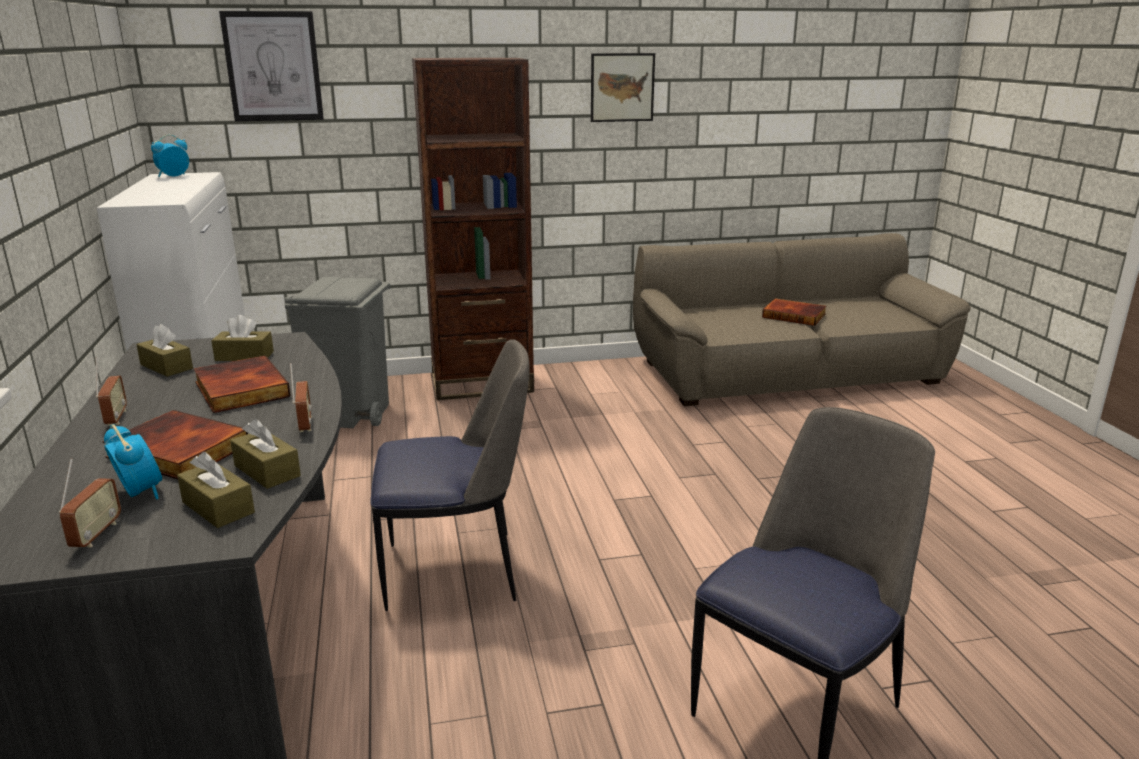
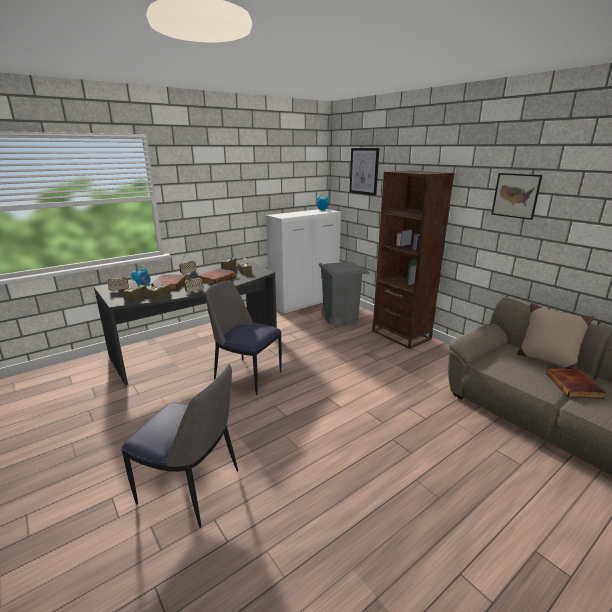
camera: 65 degrees right, 0 degrees up
(456, 570) = (246, 375): chair -> chair turned 150 degrees clockwise
(729, 307) = (546, 360): none -> beige pillow

